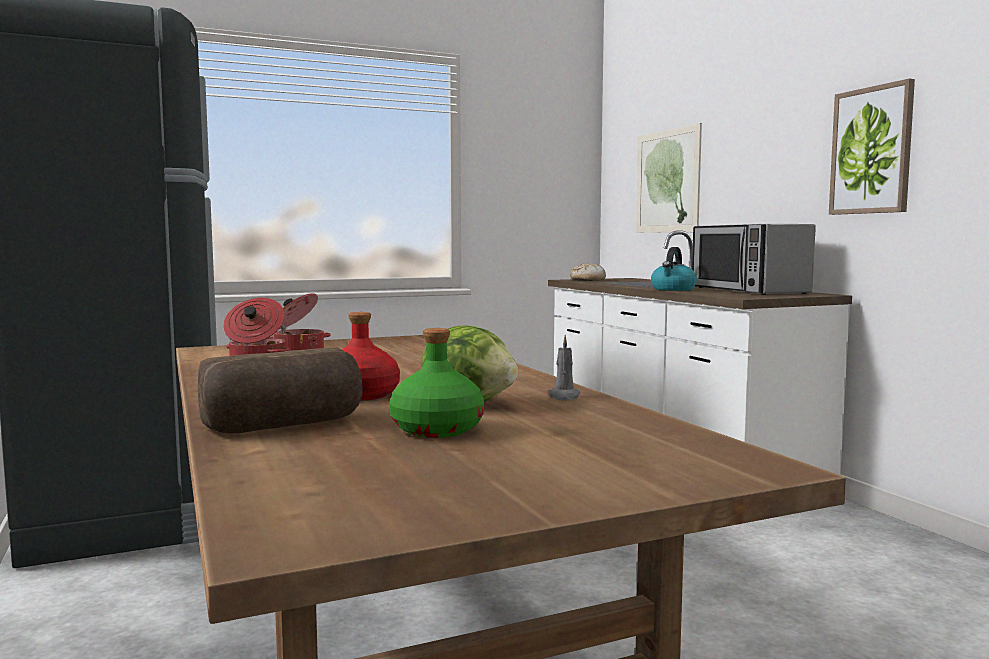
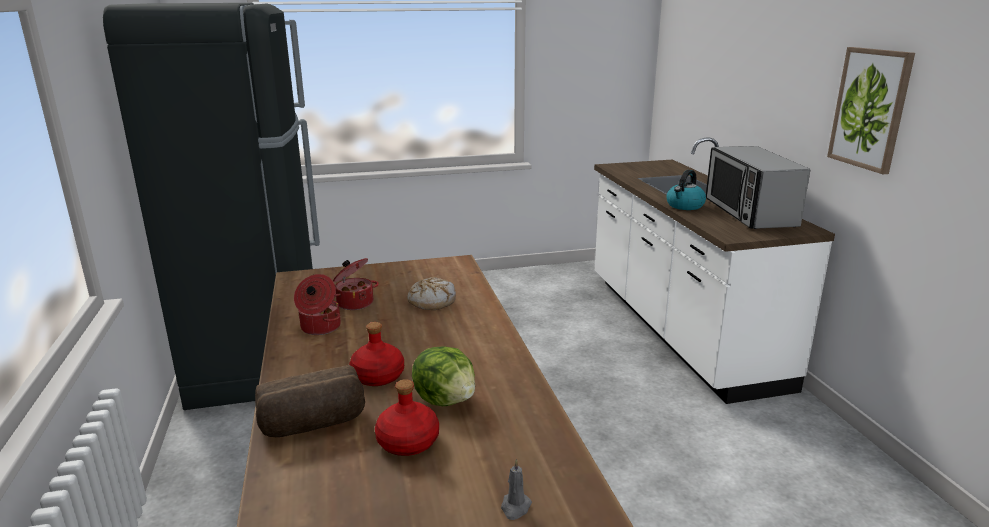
camera: 10 degrees right, 15 degrees up
(436, 429) = (407, 442): green bottle -> red bottle
(564, 397) = (517, 392): grey candle -> grey candle (515, 507)
(587, 280) = (628, 168): bread -> bread (432, 301)
(667, 181) = (707, 81): picture -> none

